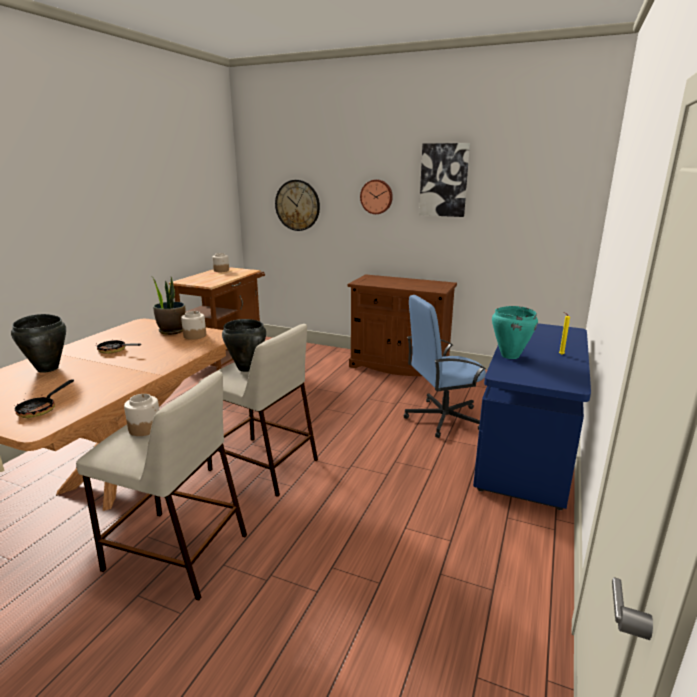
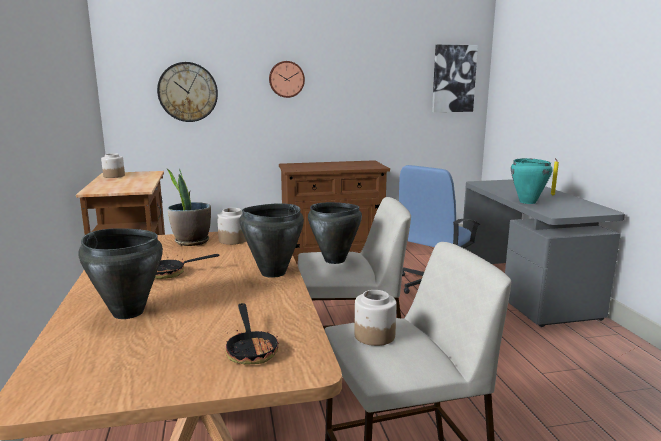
camera: 35 degrees left, 5 degrees down
(159, 366) = (272, 273): none -> black cooking pot
(444, 180) = (355, 61): picture -> picture (453, 78)
(527, 452) = (525, 290): blue desk -> grey desk

